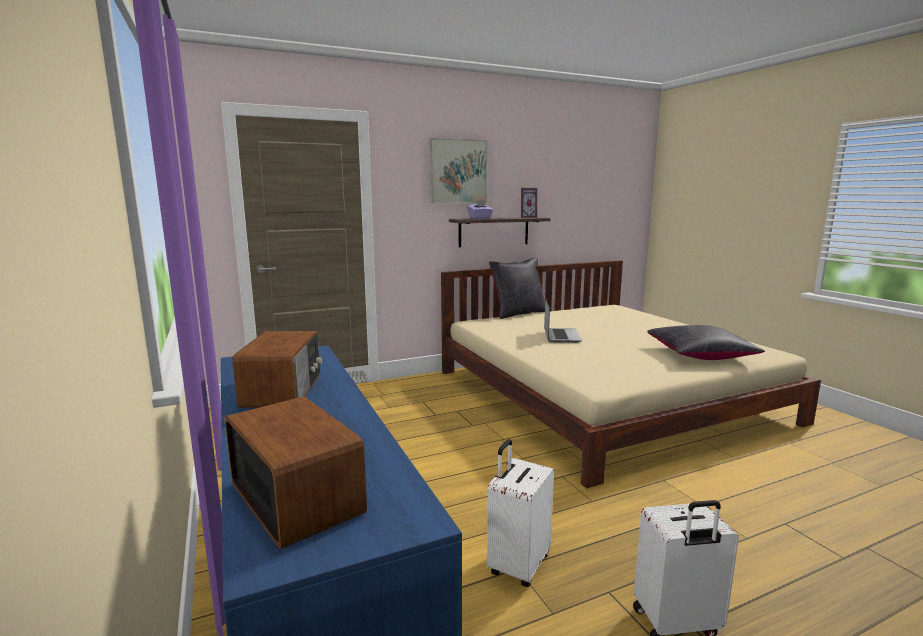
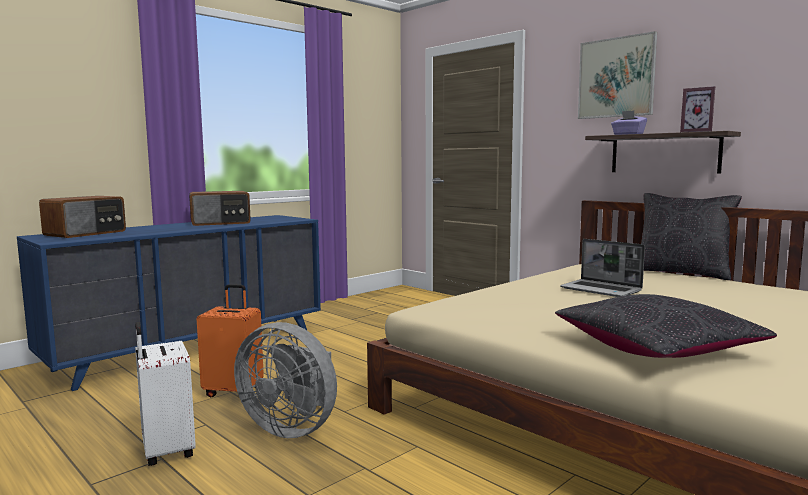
camera: 70 degrees right, 5 degrees down
(517, 565) = (235, 391): white suitcase -> orange suitcase
(560, 336) = (602, 290): laptop -> laptop turned 60 degrees clockwise
(624, 533) = (292, 427): none -> grey fan

